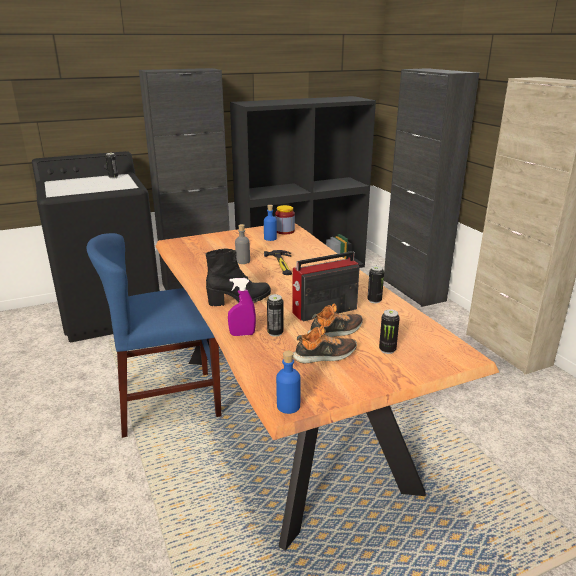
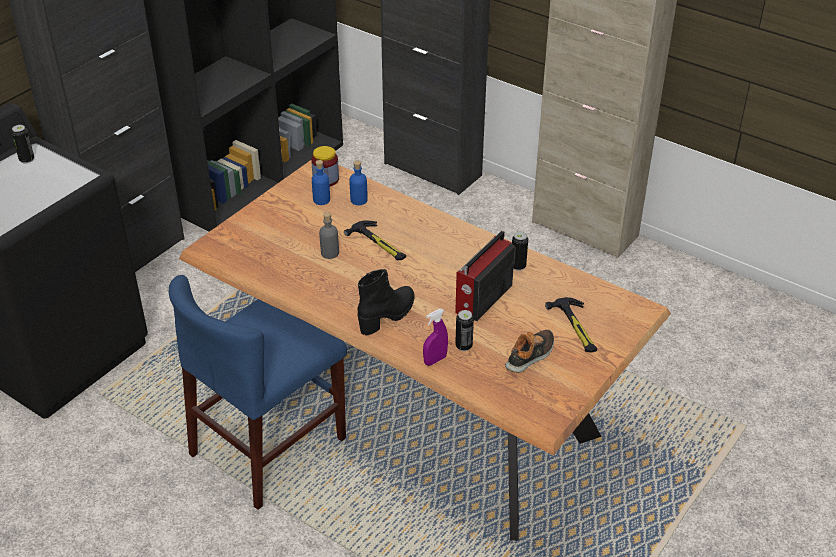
camera: 30 degrees left, 15 degrees up
(288, 406) = (546, 421): blue bottle -> blue bottle (359, 200)
(336, 332) = (516, 322): shoe -> none
(387, 350) = (576, 327): can -> hammer

